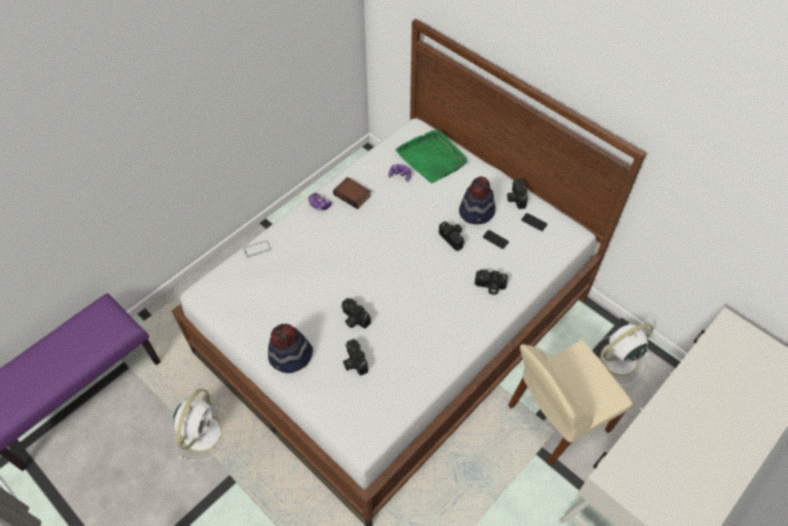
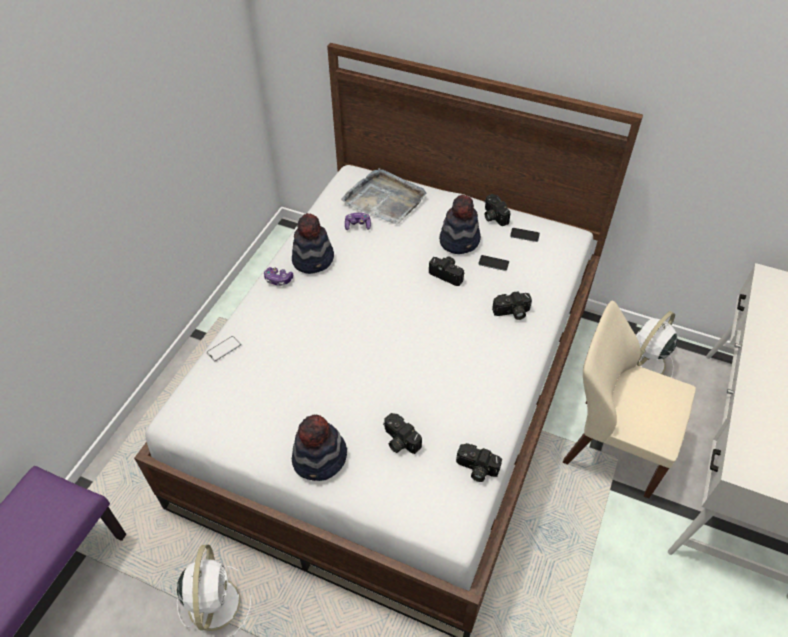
camera: 20 degrees left, 5 degrees down
(353, 195) = (313, 259): book -> hat
(353, 319) = (376, 393): camera -> camera (476, 469)
(432, 158) = (385, 199): green tray -> grey tray
(556, 419) = (612, 445): beige chair -> beige chair turned 75 degrees clockwise

